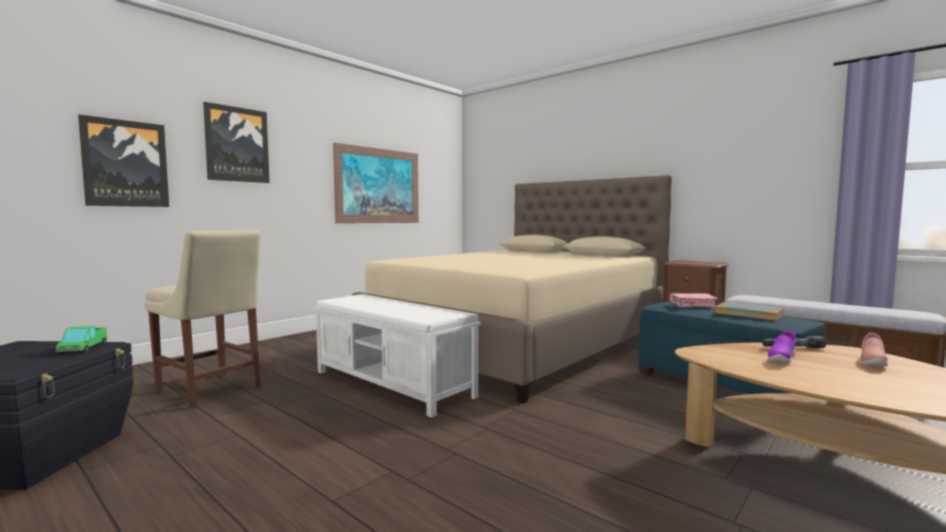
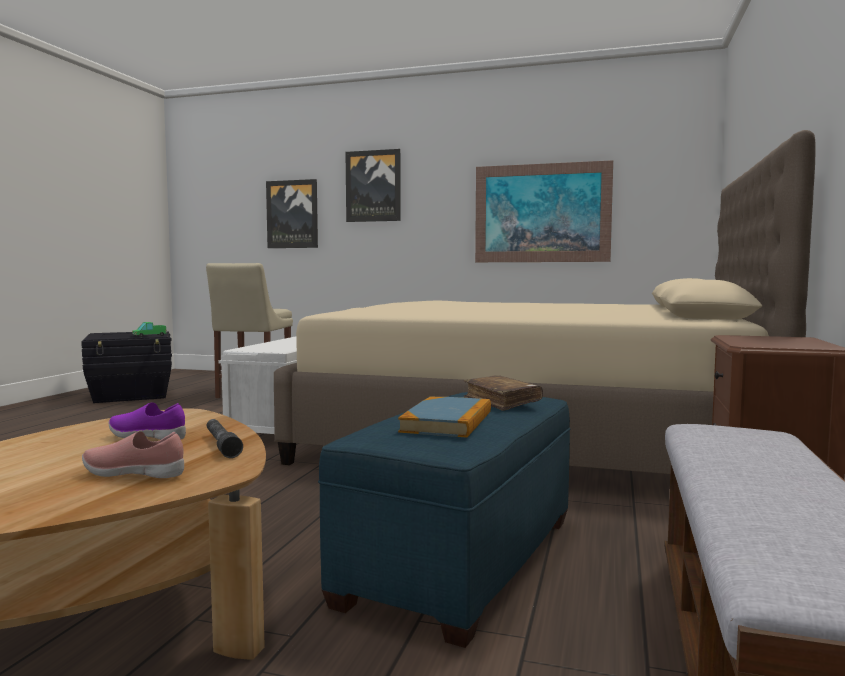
camera: 65 degrees right, 0 degrees up
(692, 305) = (501, 402): pink book -> brown book

